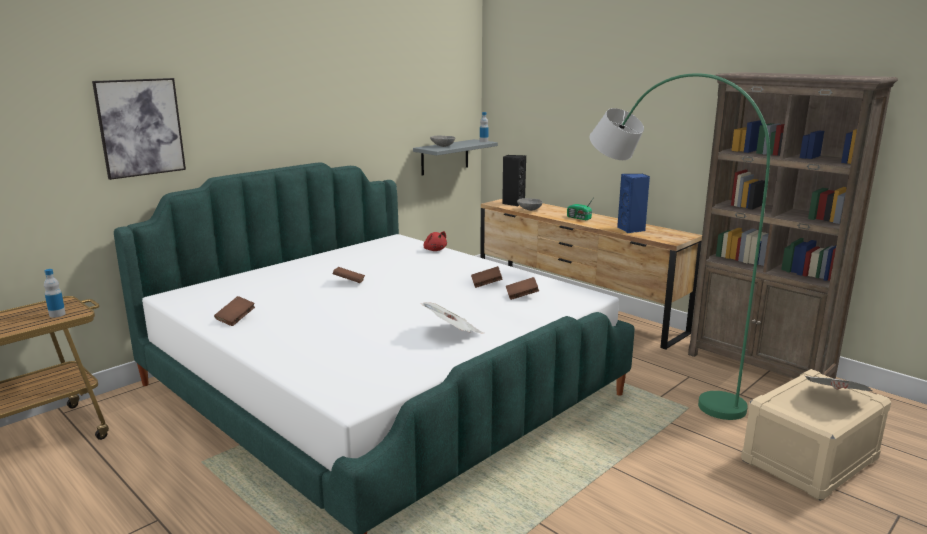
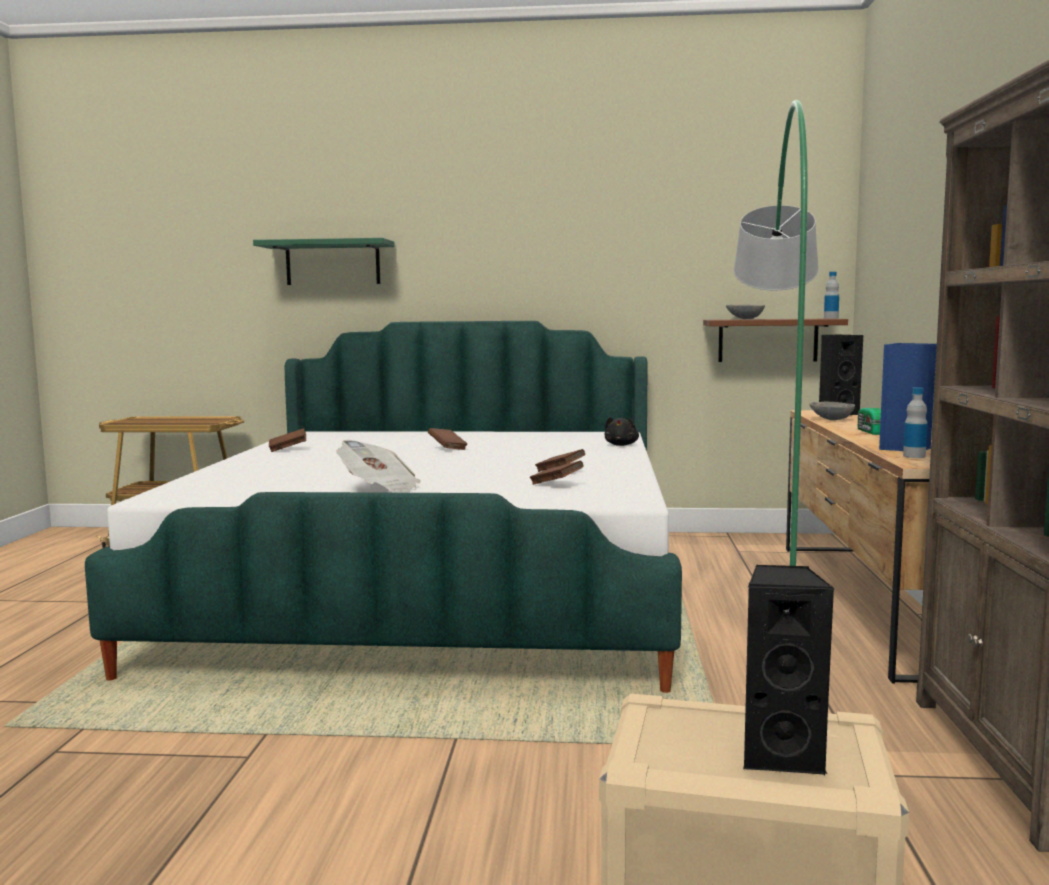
camera: 50 degrees right, 10 degrees down
(57, 314) = (200, 422): bottle -> bottle (914, 456)
(140, 127) = (333, 263): picture -> green shelf
(434, 250) = (621, 445): red plush toy -> black plush toy
(445, 157) = (768, 340): grey shelf -> brown shelf
(834, 398) = (781, 756): newspaper -> black speaker

